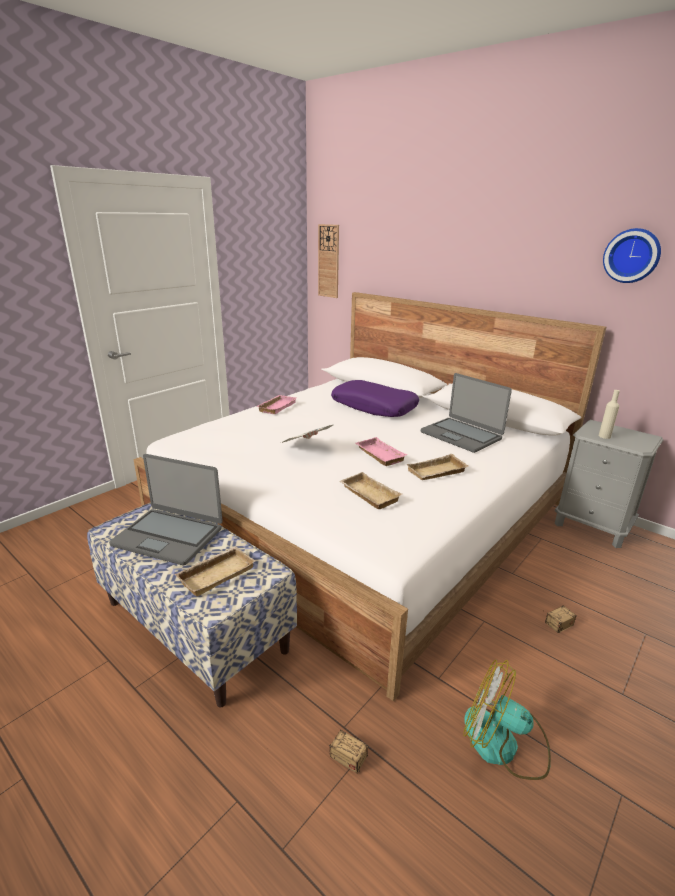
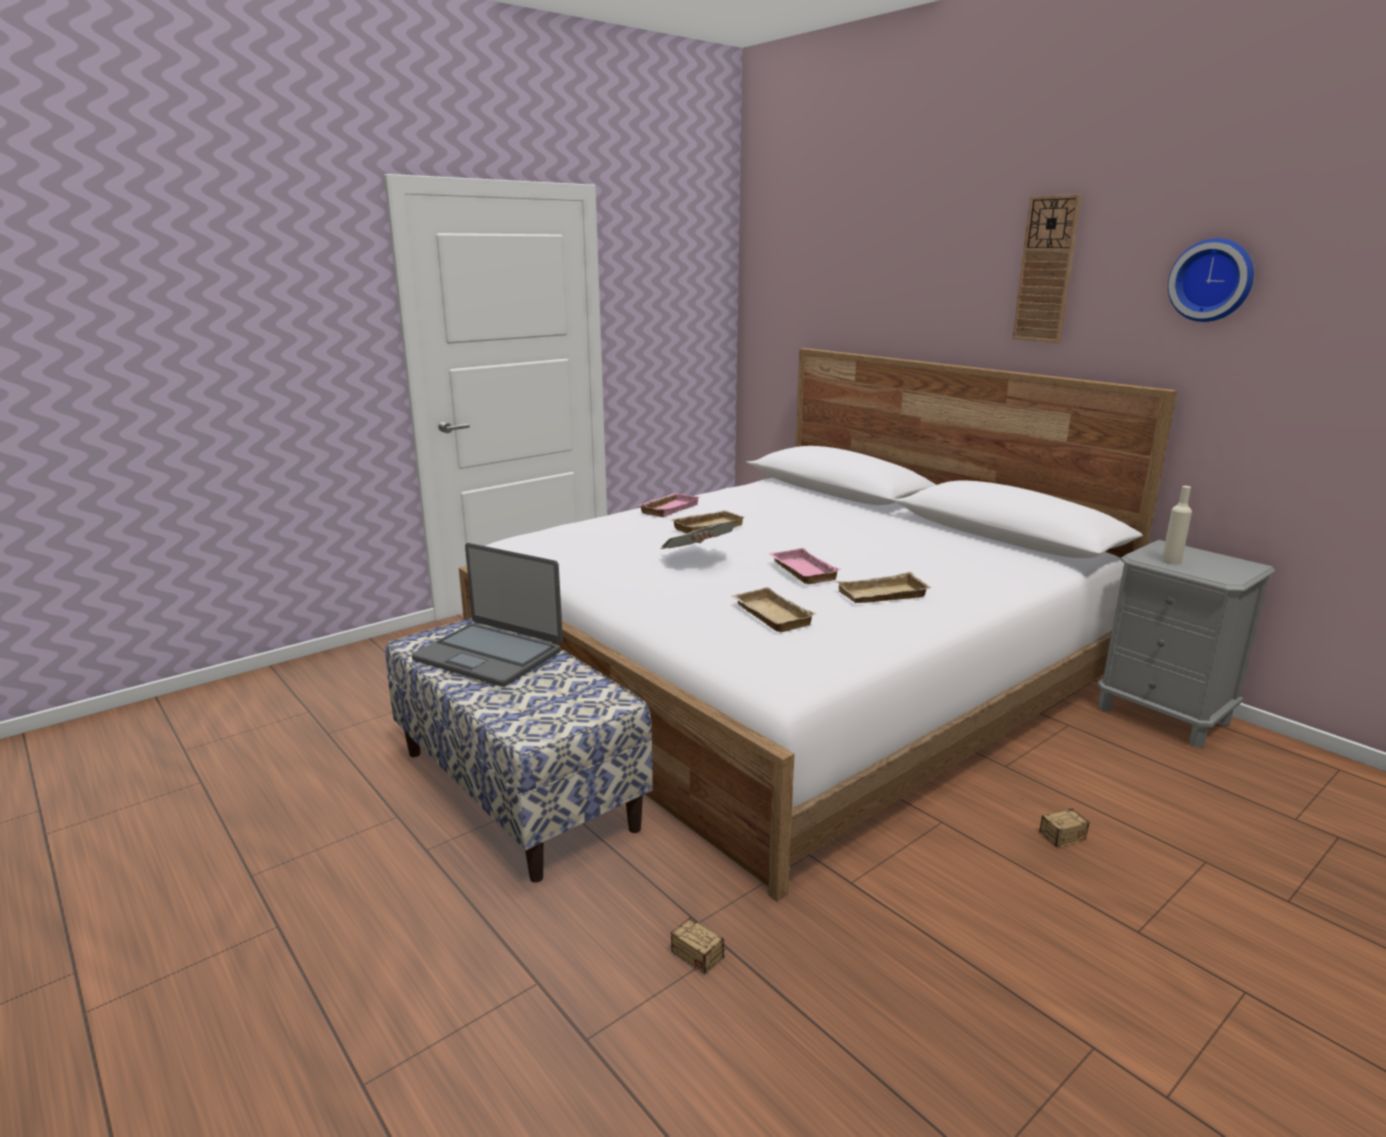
camera: 10 degrees right, 5 degrees down
(216, 573) = (543, 698): beige tray -> beige tray (707, 526)
(328, 261) = (768, 303): wall clock -> wall clock (1046, 270)
(374, 407) = (816, 514): purple pillow -> none
(461, 435) = (939, 554): laptop -> none
(503, 743) = (928, 967): fan -> none

